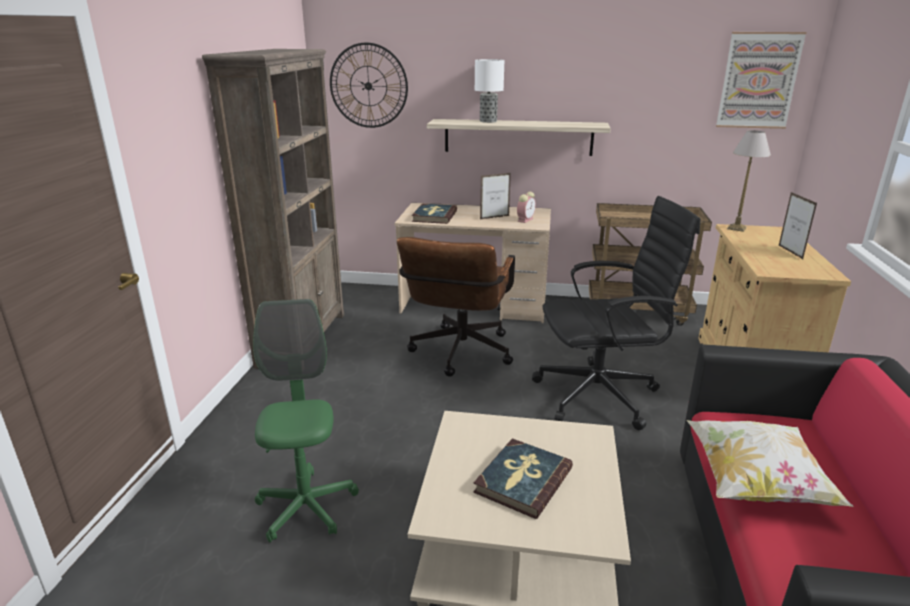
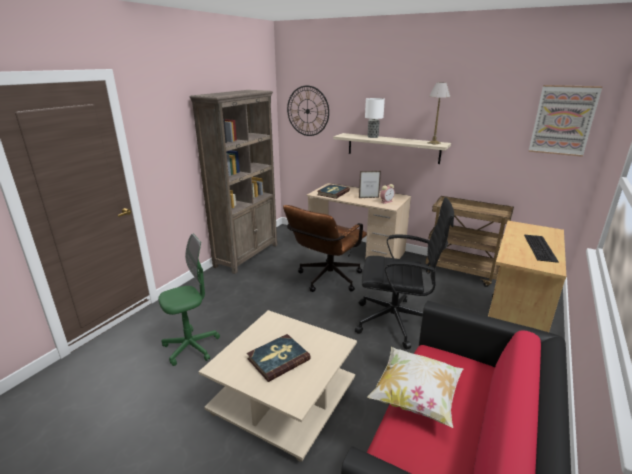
camera: 20 degrees right, 0 degrees up
(306, 507) = (191, 347): green office chair -> green office chair turned 45 degrees clockwise
(737, 228) = (519, 225): table lamp -> table lamp (434, 143)
(790, 252) = (541, 248): picture frame -> keyboard

